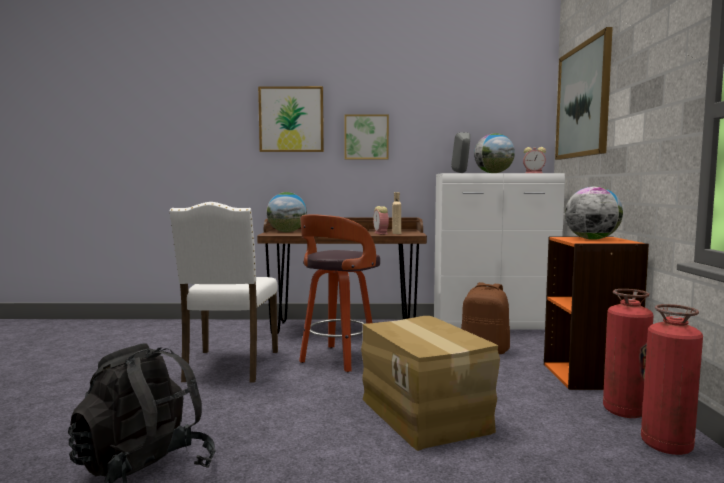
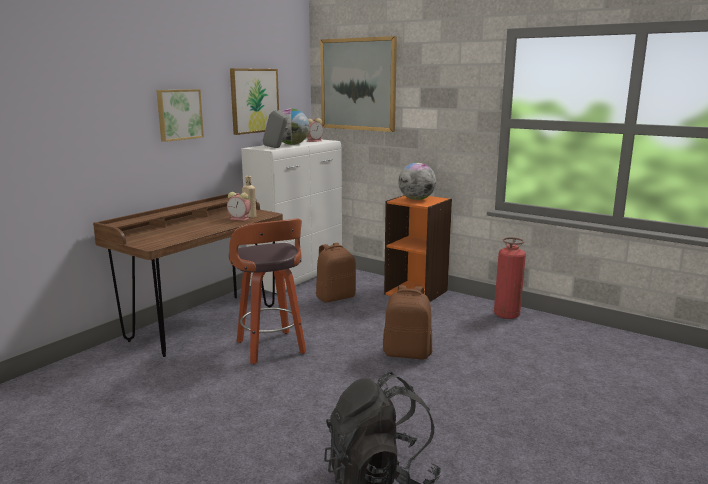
camera: 55 degrees left, 10 degrees up
(229, 366) = (208, 397): white chair -> none
(287, 232) = (146, 238): globe -> none
(291, 119) = (100, 97): picture -> picture (254, 100)
(425, 414) = (407, 353): cardboard box -> brown backpack
(624, 411) = (466, 305): fire extinguisher -> none

